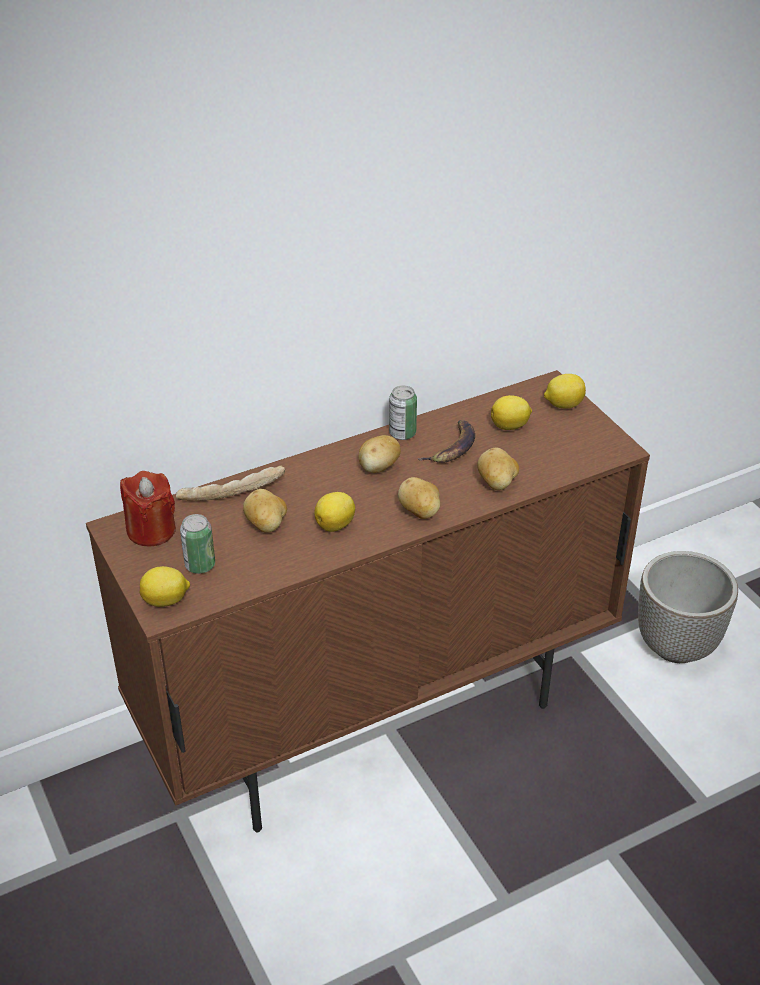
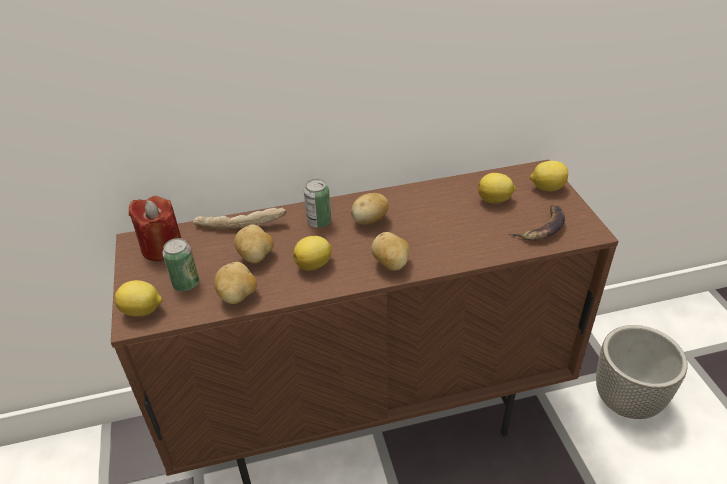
camera: 15 degrees right, 0 degrees up
(402, 433) = (400, 195): can -> can (319, 222)
(452, 447) = (438, 211): banana -> banana (542, 228)
(497, 483) = (468, 248): potato -> potato (238, 296)

